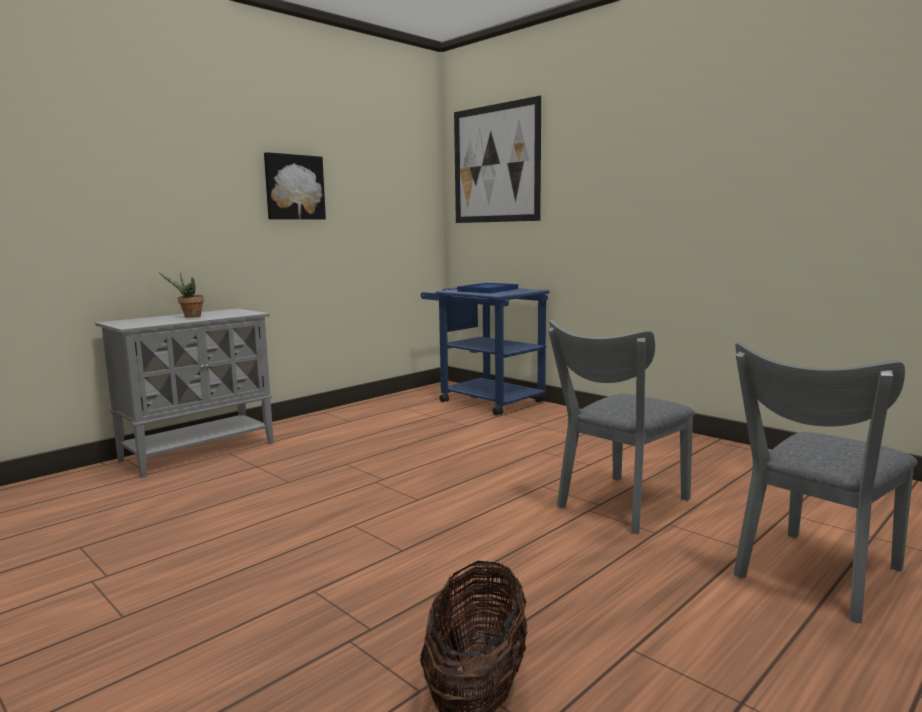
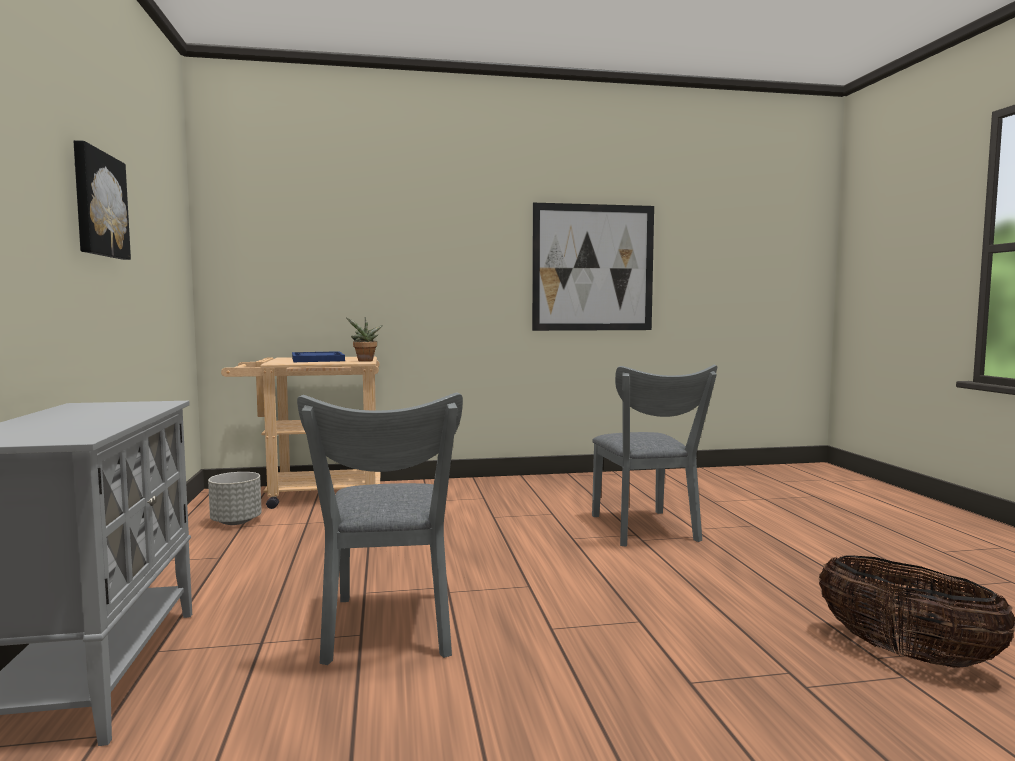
camera: 55 degrees left, 5 degrees down
(190, 316) = (80, 417): potted plant -> potted plant (365, 361)
(407, 404) = (236, 521): none -> grey planter
(484, 400) = (312, 495): blue cart -> beige cart
(495, 164) = (288, 211): picture -> picture (593, 268)
(814, 577) = (804, 525): grey chair -> grey chair (389, 632)

